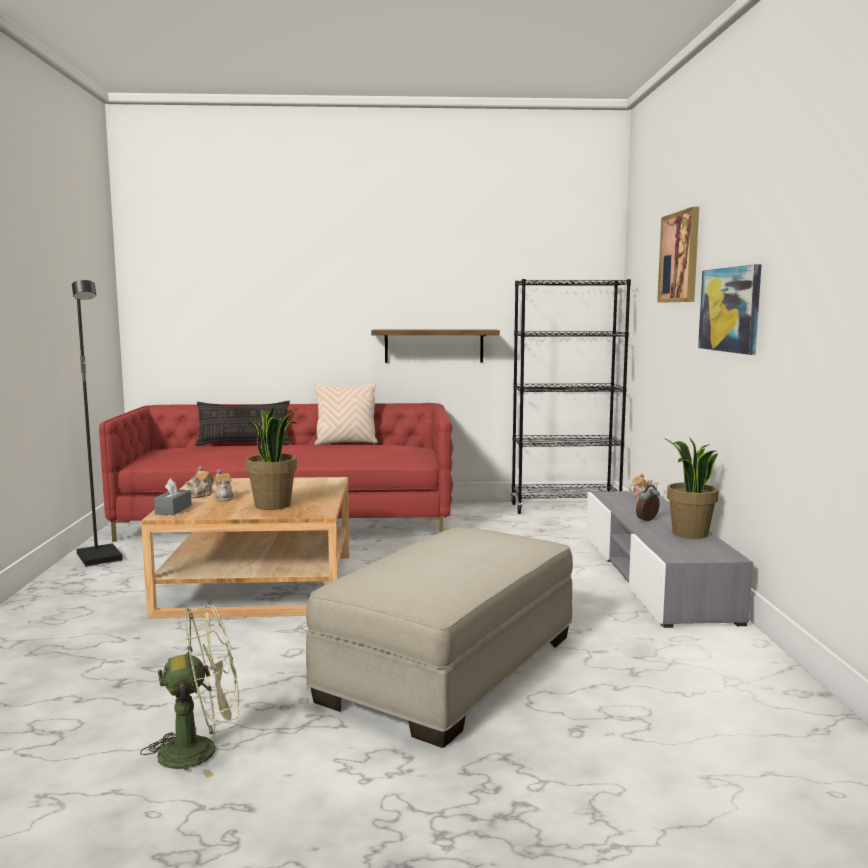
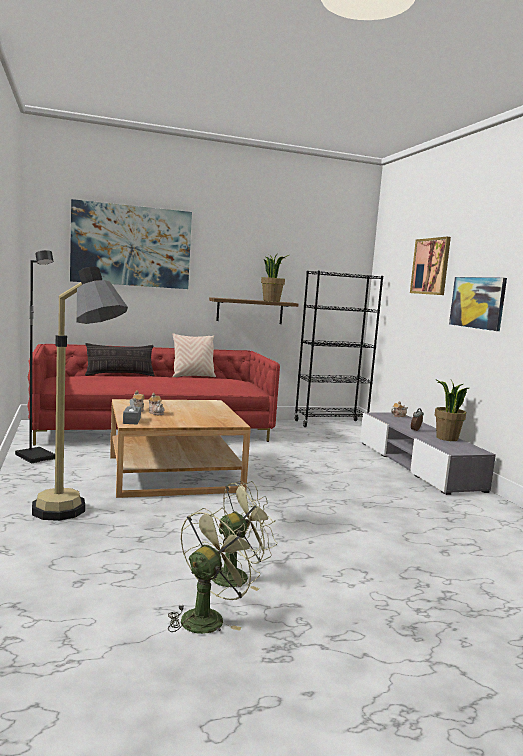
camera: 15 degrees left, 0 degrees up
(66, 645) = (74, 516): none -> floor lamp
(96, 816) = (207, 617): none -> green fan
(259, 266) = (131, 246): none -> picture
(273, 505) = (198, 418): potted plant -> potted plant (271, 301)
(451, 667) = (344, 521): beige ottoman -> none

